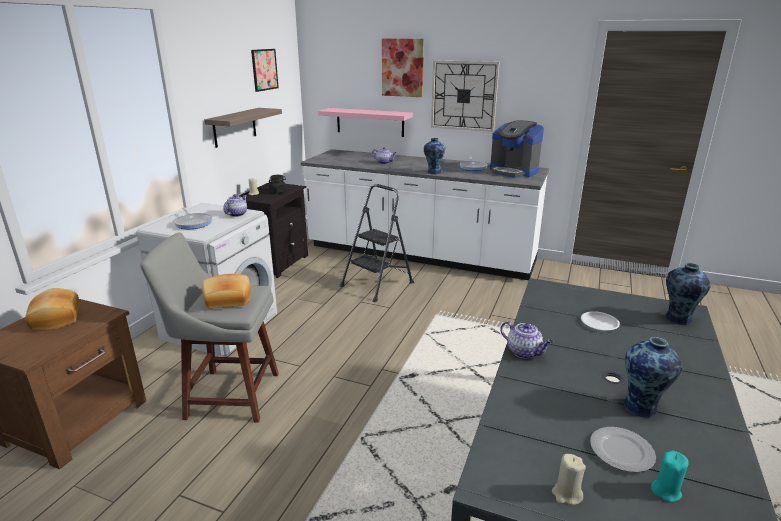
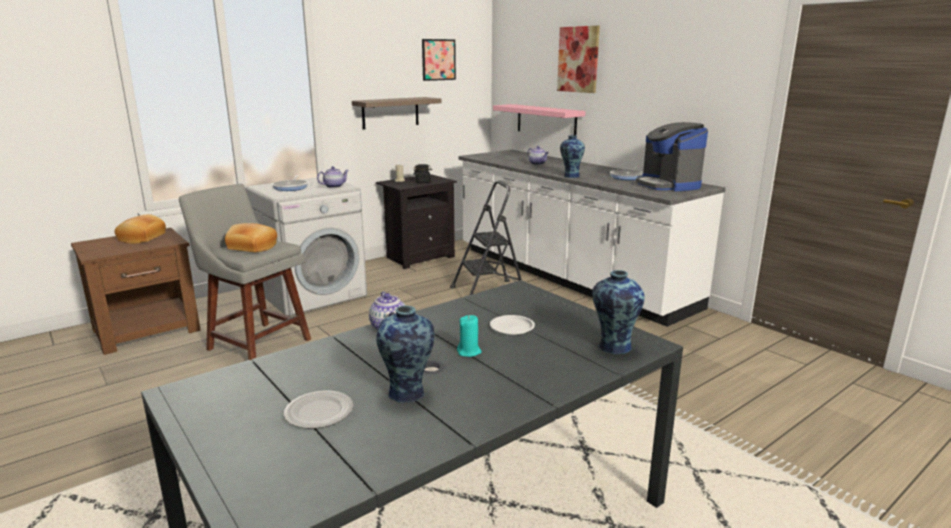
camera: 30 degrees right, 5 degrees down
(464, 96) = (636, 92): wall clock -> none
(566, 494) = (217, 419): beige candle -> none
(665, 491) = (296, 448): turquoise candle -> turquoise candle (469, 352)

